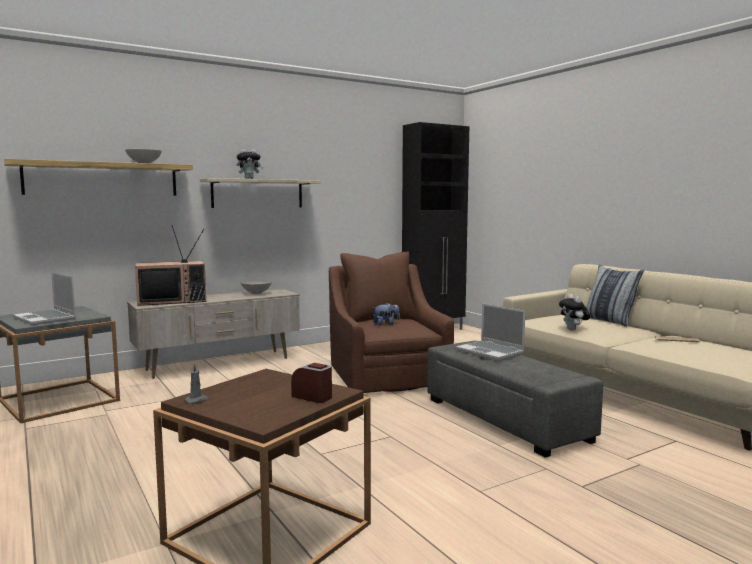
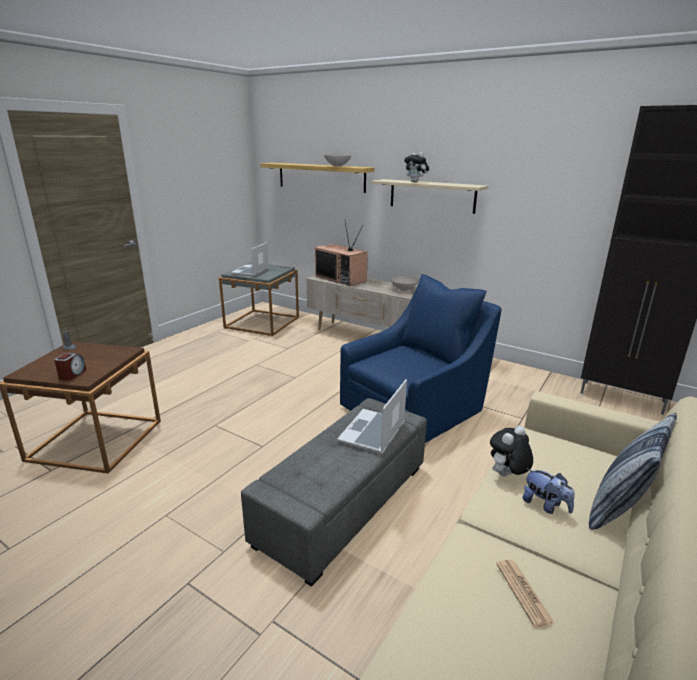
camera: 65 degrees right, 15 degrees up
(386, 324) = (402, 359): plush toy -> plush toy (545, 505)
(387, 375) = (415, 408): brown armchair -> blue armchair

